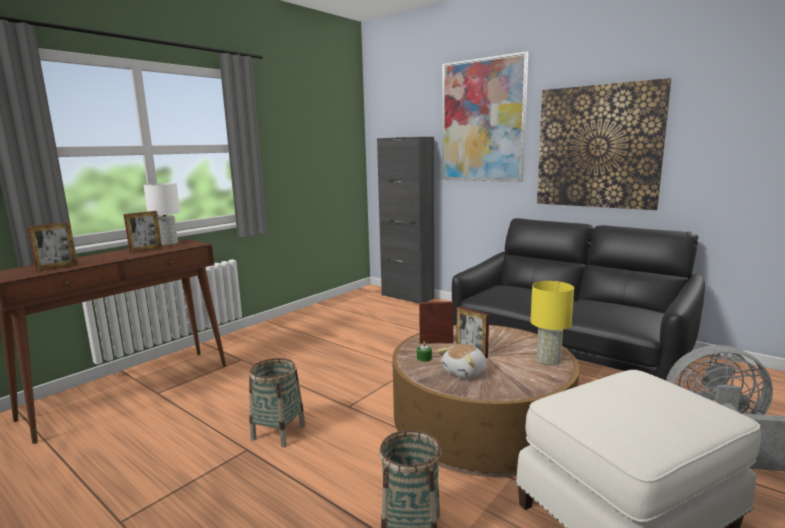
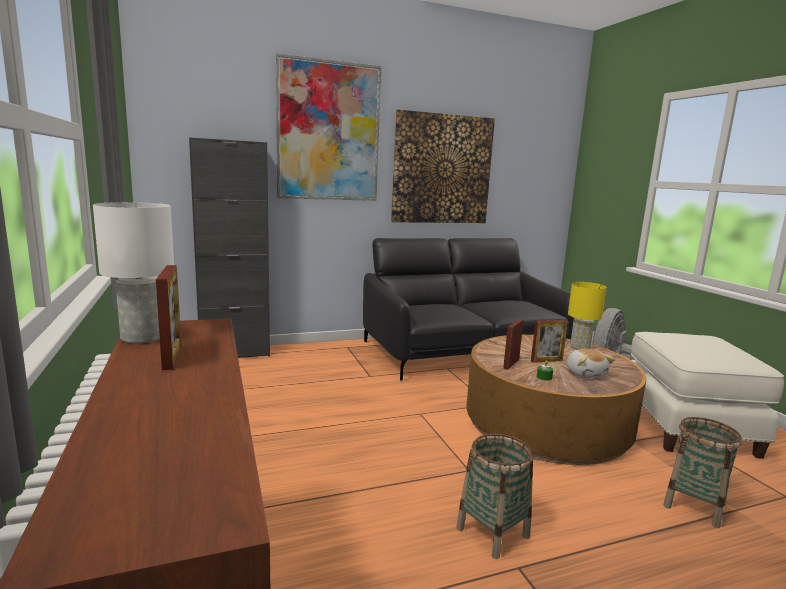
camera: 60 degrees left, 0 degrees up
(57, 267) = (186, 448): picture frame -> none

